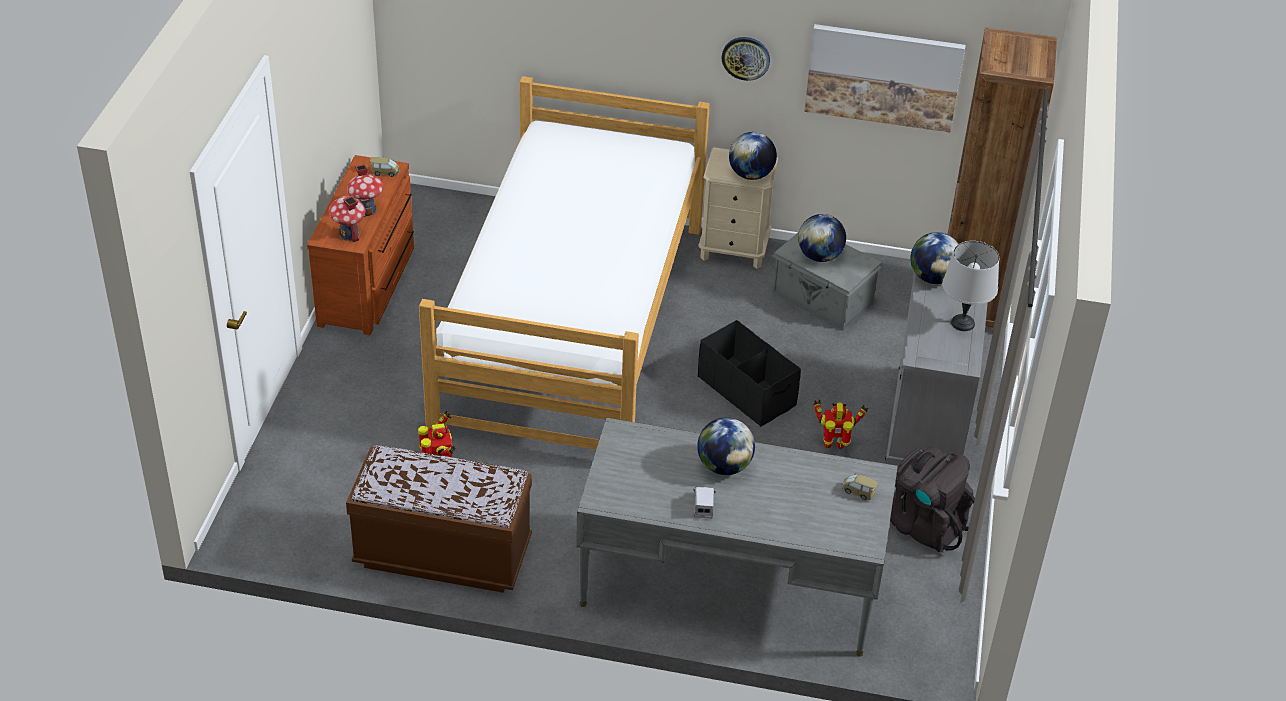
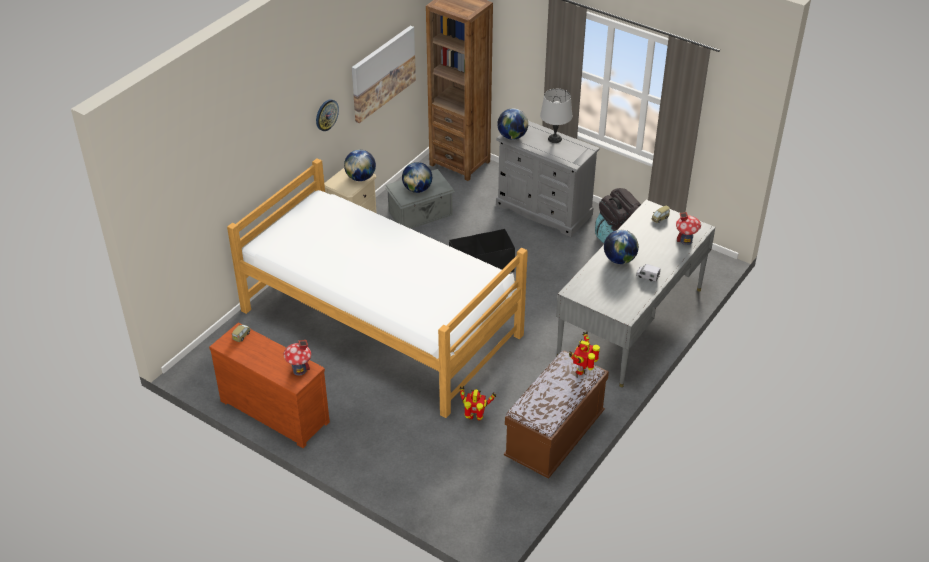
camera: 65 degrees left, 0 degrees up
(366, 210) = (278, 355): toy house -> toy house (685, 240)
(834, 446) = (544, 249): toy robot -> toy robot (582, 370)

